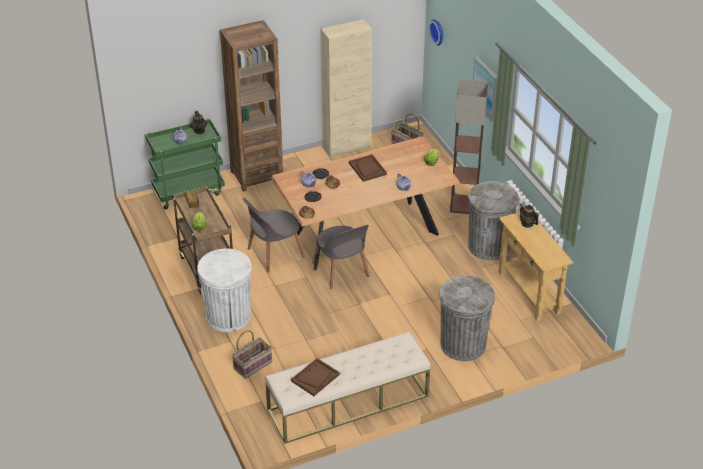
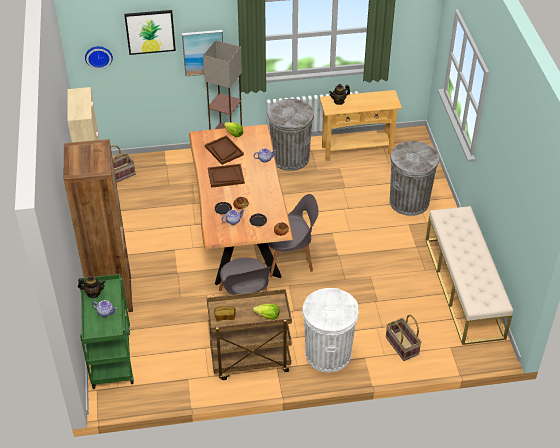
camera: 75 degrees left, 5 degrees up
(315, 378) = (479, 279): brown tray -> brown tray (224, 151)
(463, 37) = (150, 31): none -> picture

